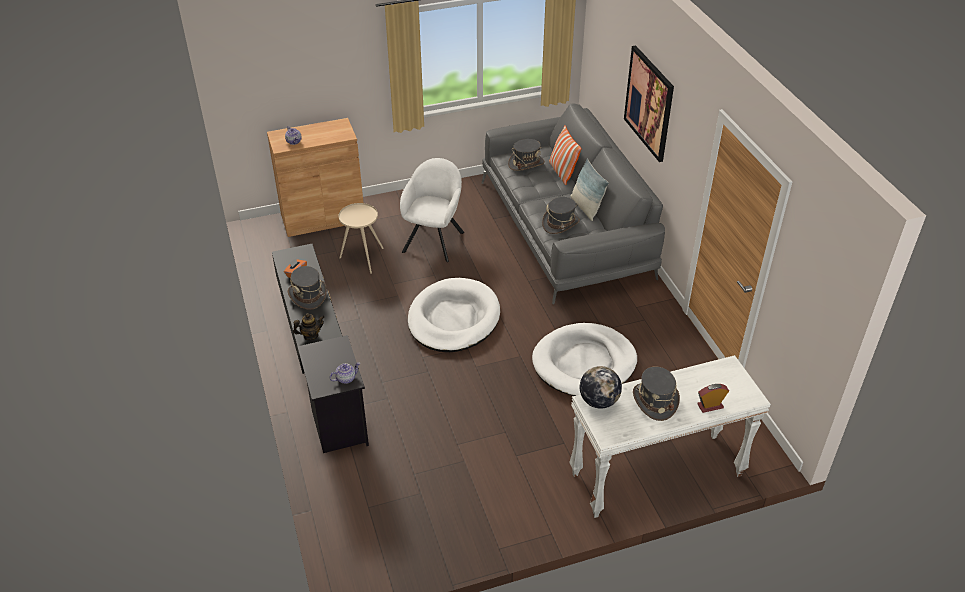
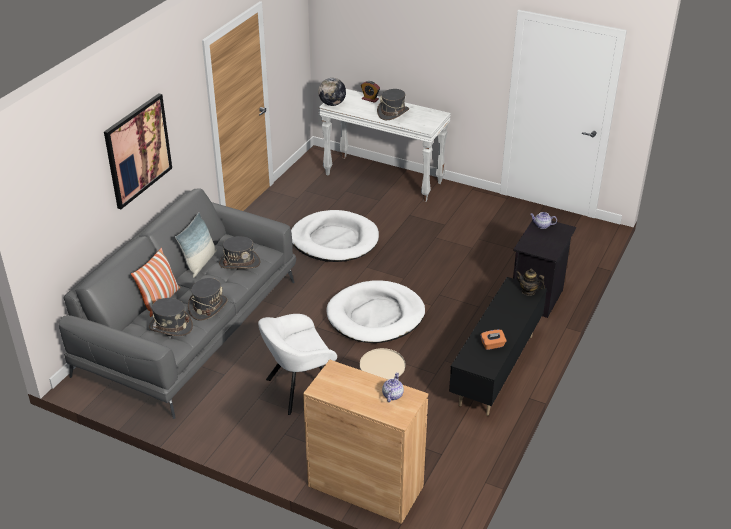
camera: 135 degrees left, 5 degrees down
(308, 295) = (501, 321): grey hat -> grey hat (208, 307)
(598, 401) = (421, 126): globe -> globe (332, 104)

